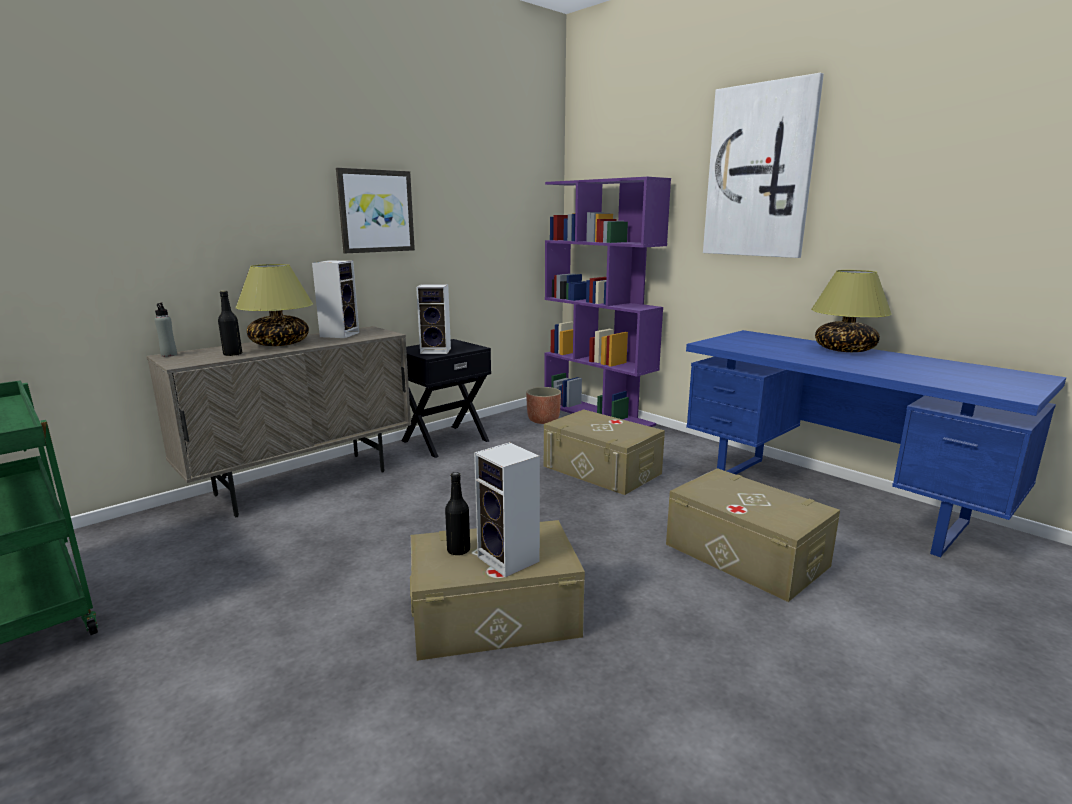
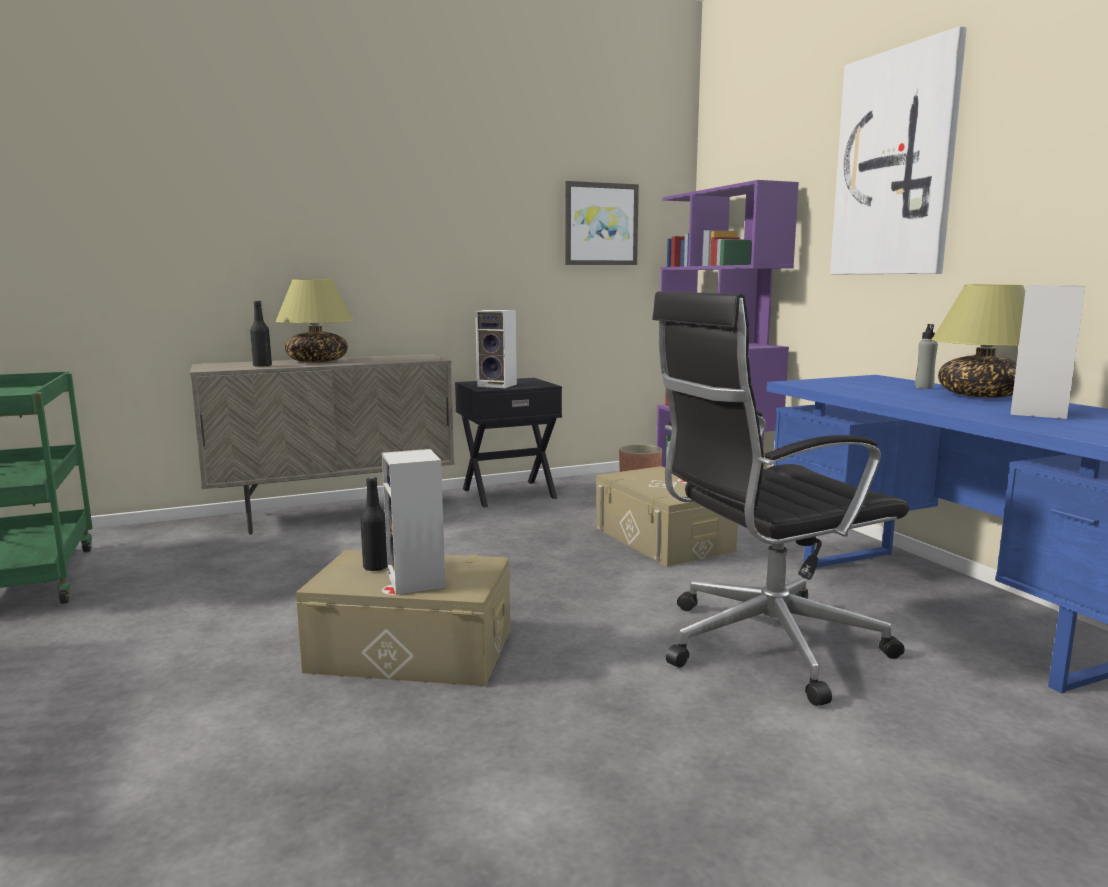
camera: 20 degrees right, 5 degrees down
(169, 355) = (210, 364): grey bottle -> grey bottle (924, 387)
(340, 334) = (386, 358): speaker -> speaker (1036, 412)
(376, 211) = (444, 229): picture -> picture (600, 224)
(745, 555) = (763, 645): beige storage box -> black office chair

